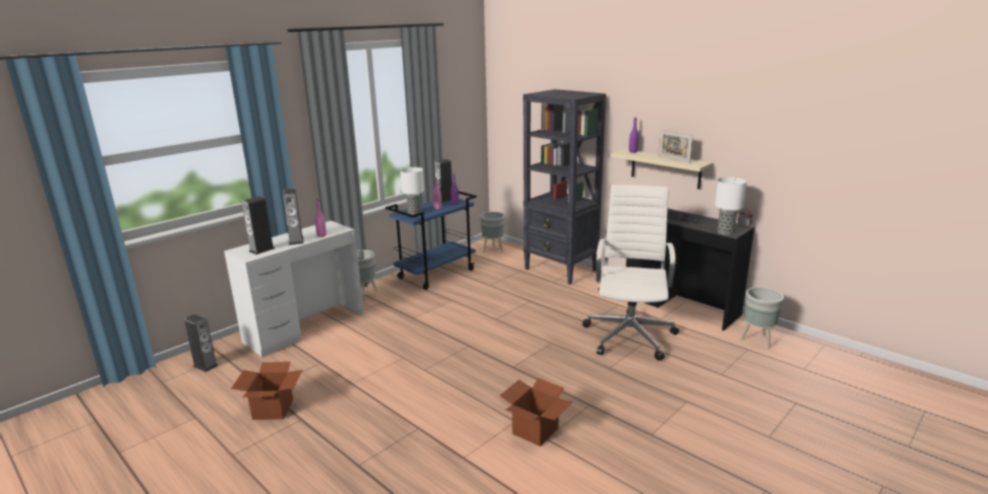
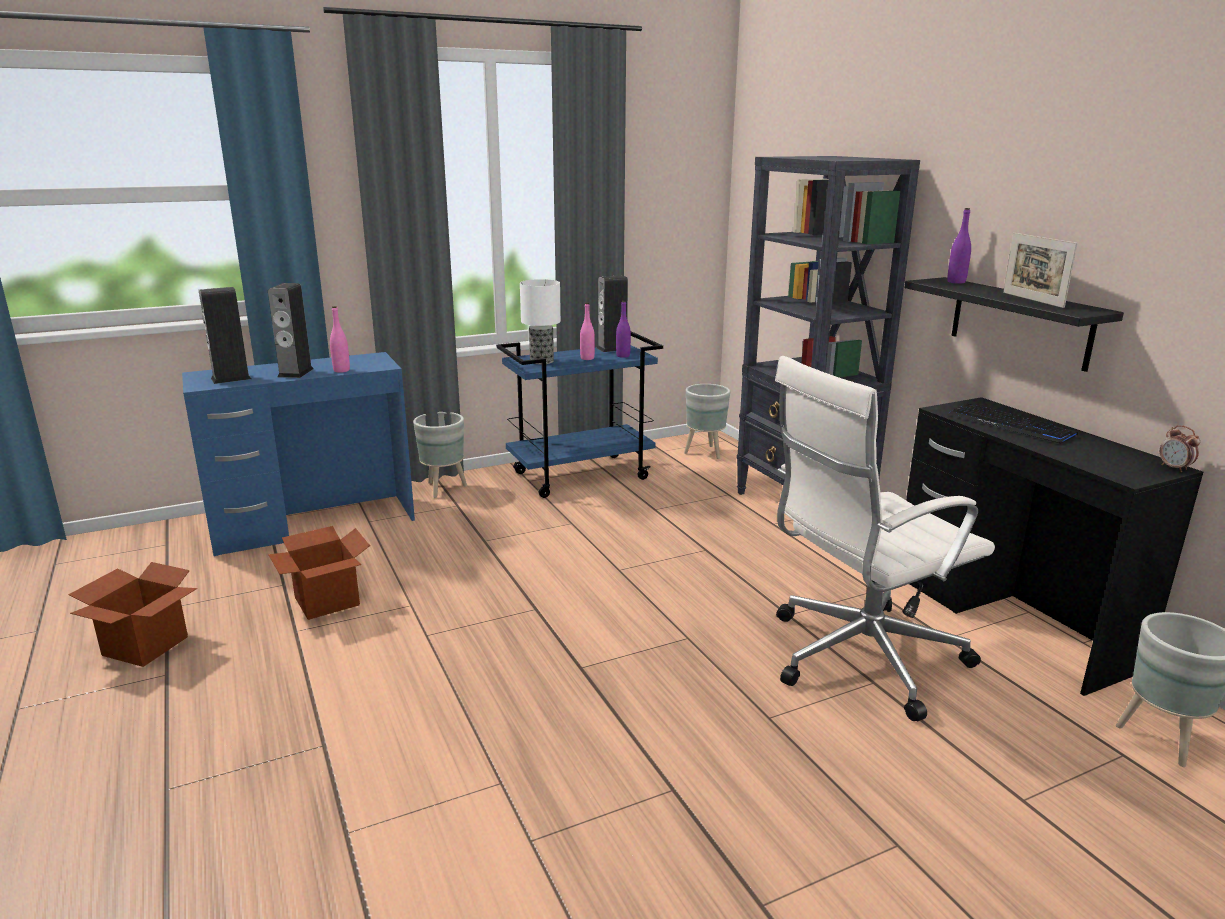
camera: 20 degrees right, 0 degrees up
(205, 365) = (131, 552): speaker -> none
(305, 328) = (314, 523): white desk -> blue desk
(535, 430) = (522, 816): cardboard box -> cardboard box (327, 601)
(630, 335) = (859, 658): white office chair -> white office chair turned 150 degrees counterclockwise
(665, 169) = (1020, 322): beige shelf -> black shelf
(726, 232) = (1118, 472): table lamp -> none

